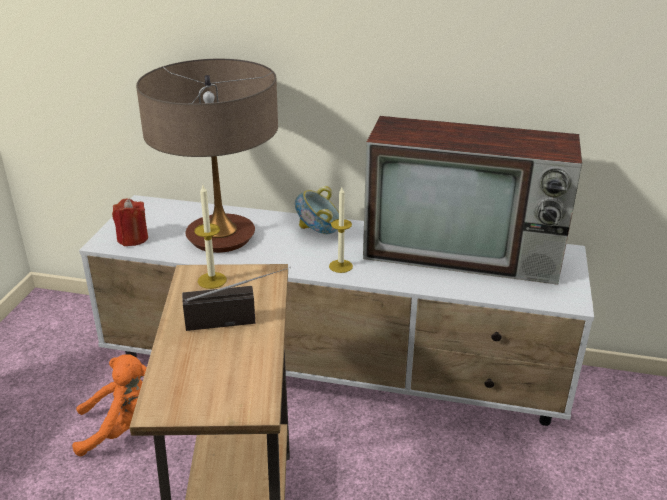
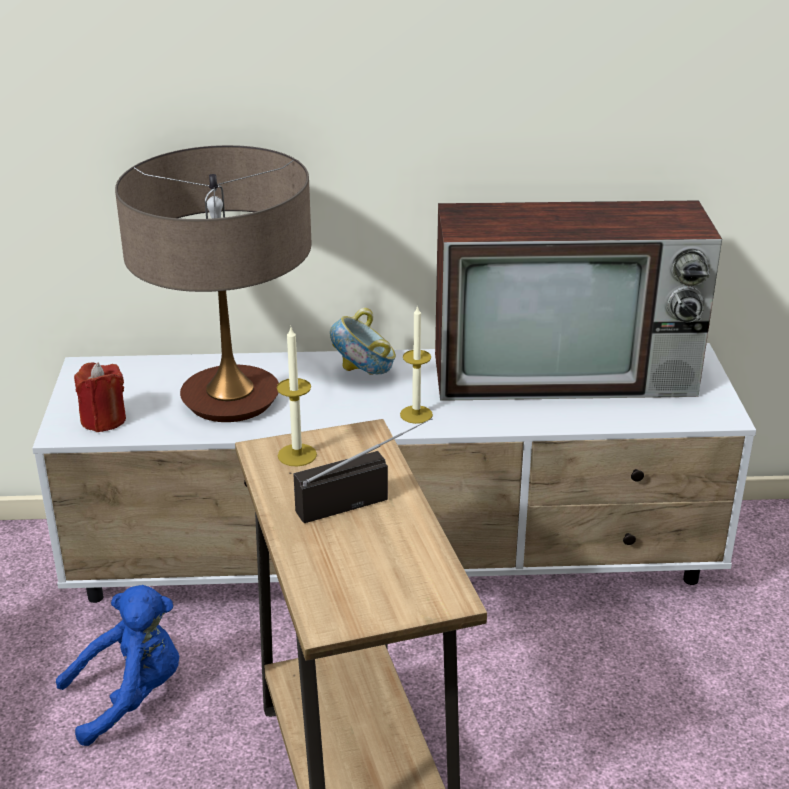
camera: 15 degrees left, 0 degrees up
(122, 428) = (130, 696): orange plush toy -> blue plush toy

